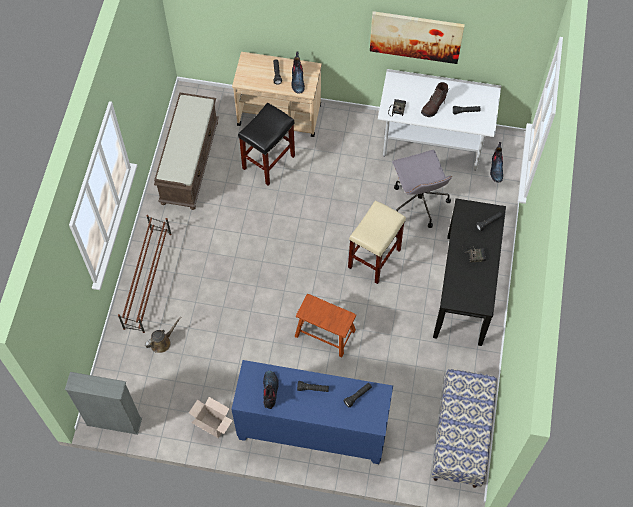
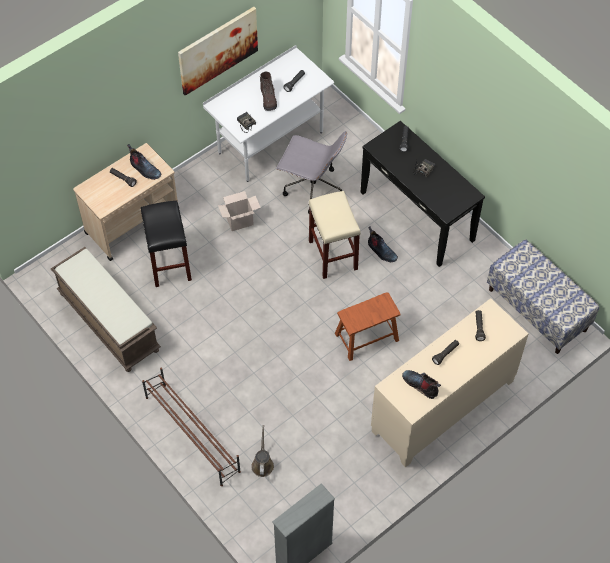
camera: 50 degrees left, 5 degrees down
(213, 425) = (375, 477): cardboard box -> cardboard box (240, 221)
(312, 429) = (443, 407): blue cabinet -> beige cabinet
(496, 168) = (334, 118): boot -> boot (381, 251)

